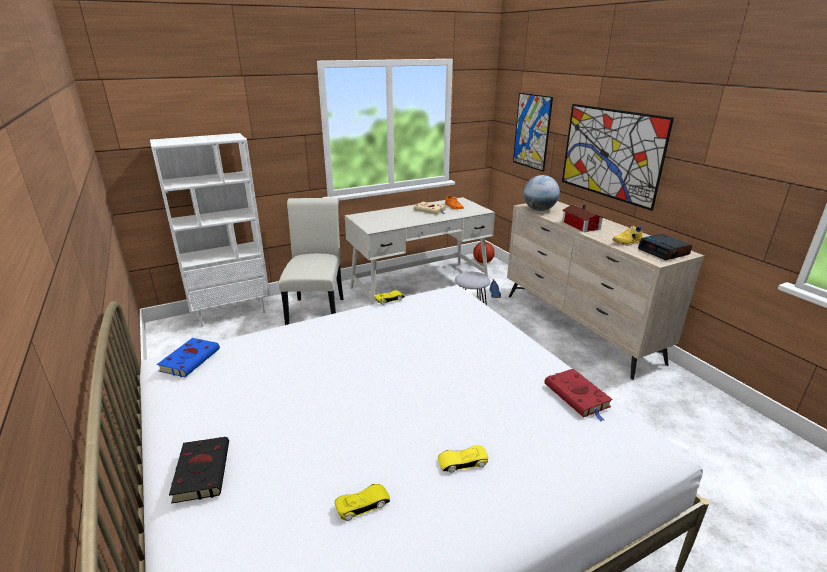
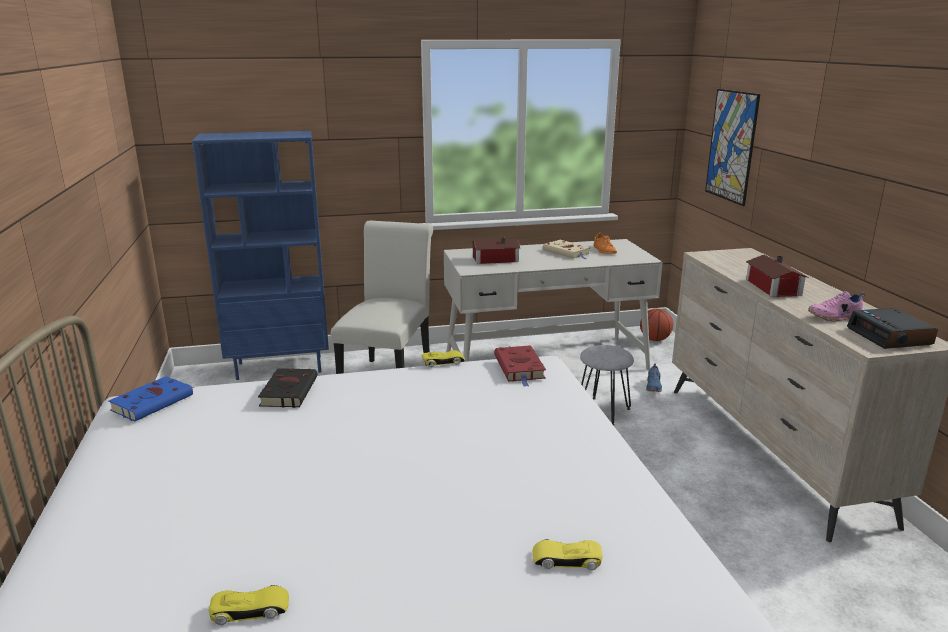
camera: 15 degrees right, 5 degrees down
(202, 470) = (89, 530): black book -> black book (289, 391)
(231, 312) = (280, 367): white bookcase -> blue bookcase
(384, 219) = (494, 259): none -> toy house
(462, 462) = (414, 583): yellow toy car -> yellow toy car (566, 559)
(539, 210) = (720, 261): globe -> none
(578, 397) = (640, 527): red book -> red book (520, 368)
(610, 154) = (833, 180): picture -> none
(627, 242) = (835, 317): yellow shoe -> pink shoe

